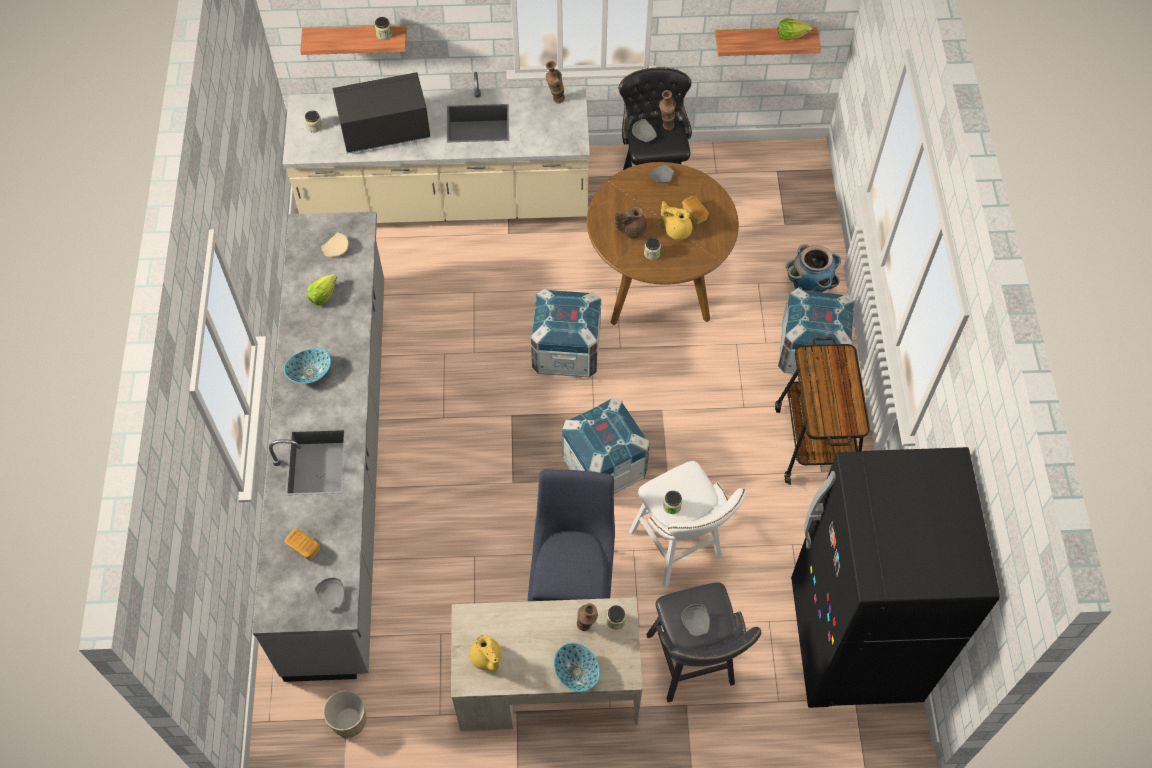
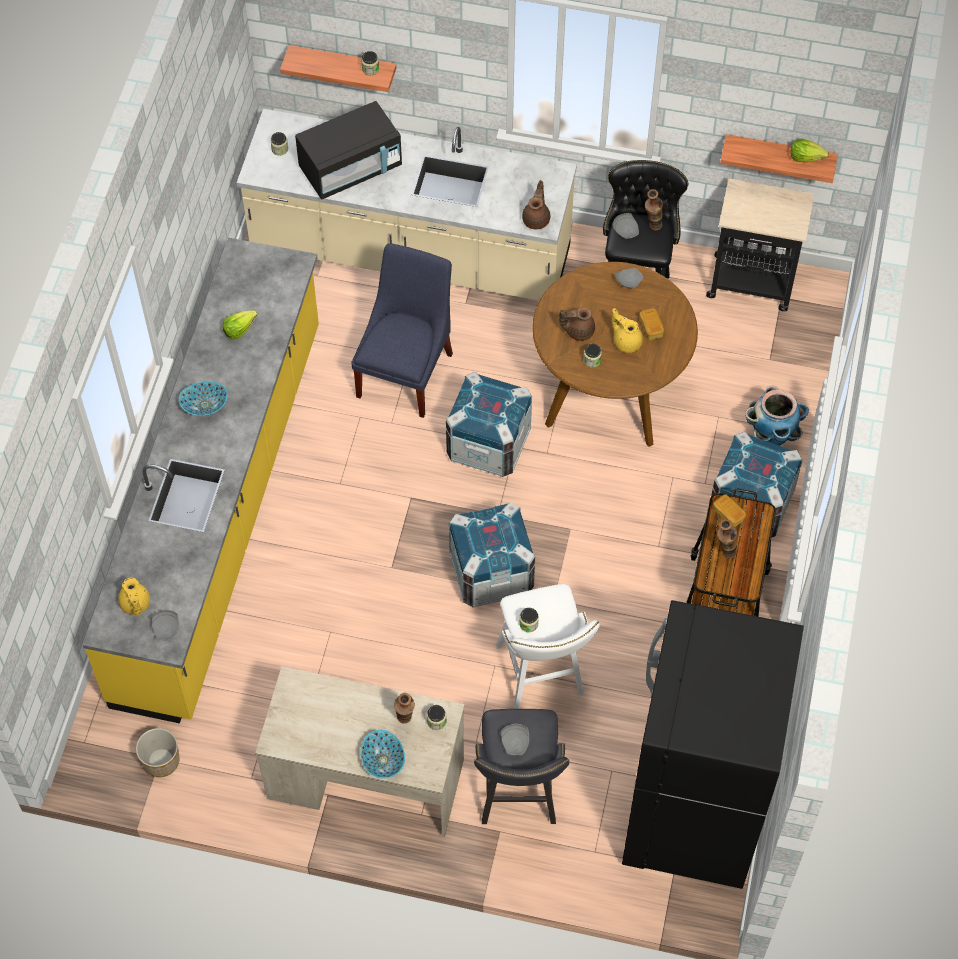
camera: 15 degrees right, 0 degrees up
(304, 548) = (152, 576): bread -> bread (728, 515)
(336, 249) = (266, 285): beige plate -> none
(341, 468) = (221, 511): grey counter -> yellow counter
(384, 130) = (351, 168): black microwave -> black microwave turned 150 degrees clockwise
(486, 658) = (300, 726): yellow teapot -> yellow teapot (135, 604)
(555, 101) = (539, 174): vase -> vase (724, 554)
(565, 140) = (536, 219): none -> brown teapot
(573, 579) = (424, 680): blue chair -> blue chair (407, 371)
(749, 164) = (753, 283): none -> cart

